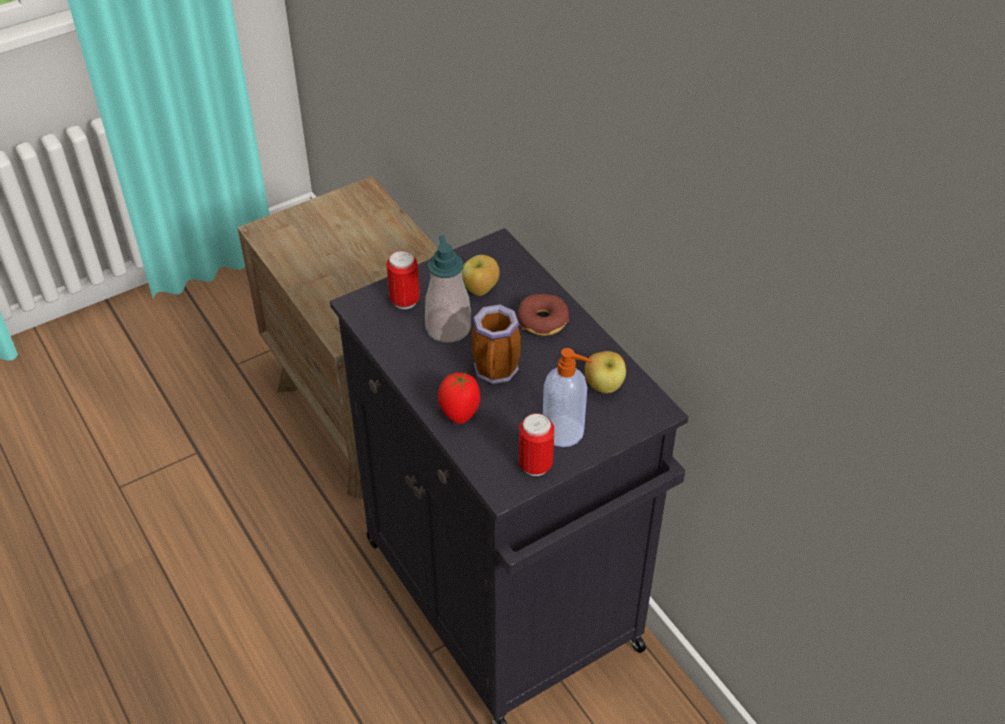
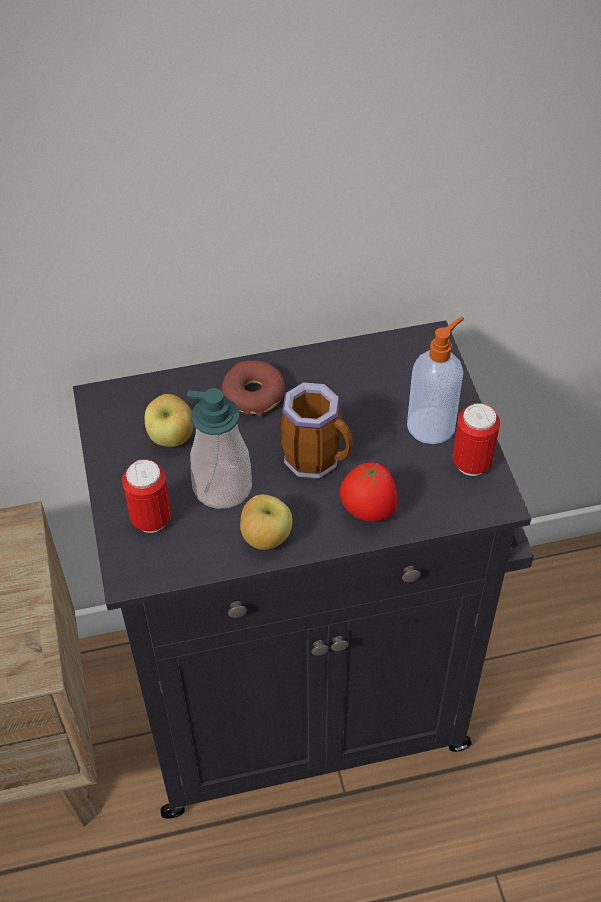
camera: 70 degrees left, 5 degrees up
(604, 386) = (378, 372): apple -> apple (266, 538)

